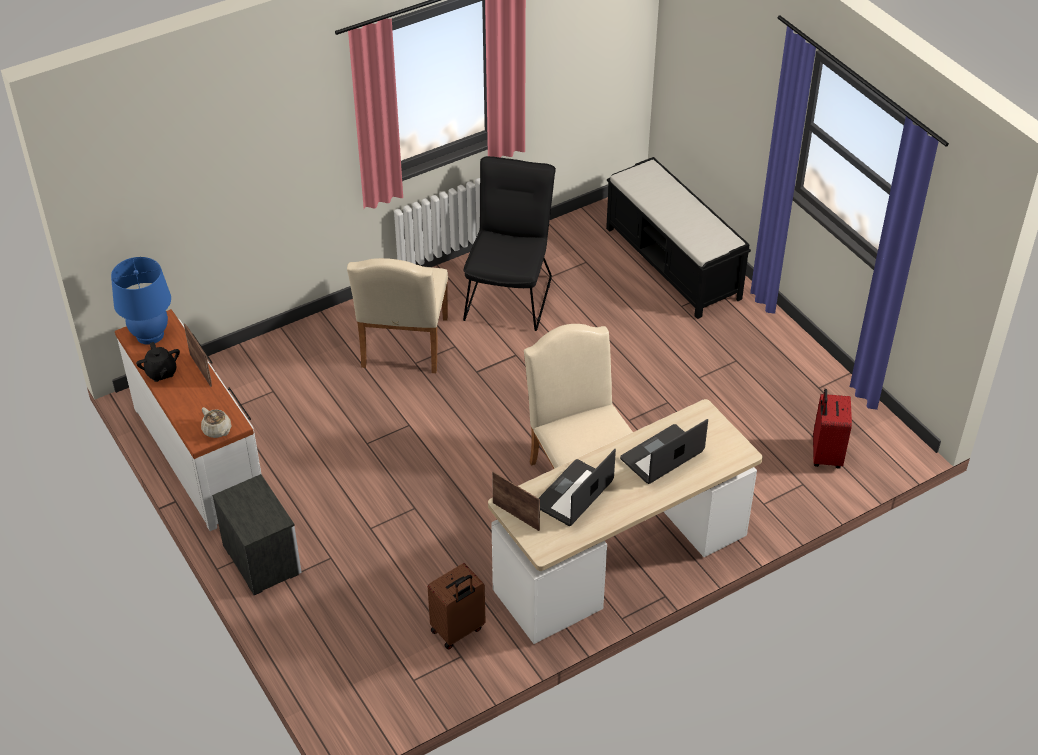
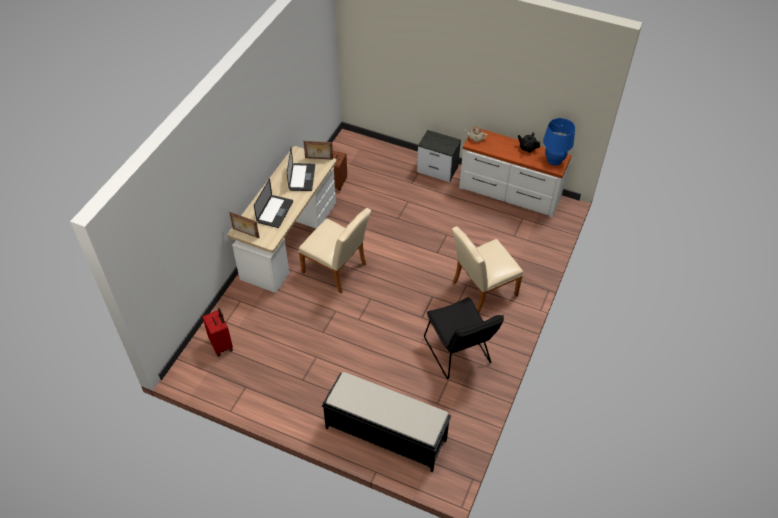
camera: 145 degrees right, 5 degrees up
(201, 370) = (513, 157): picture frame -> picture frame (245, 233)
(403, 347) = (481, 290): beige chair -> beige chair turned 90 degrees counterclockwise

